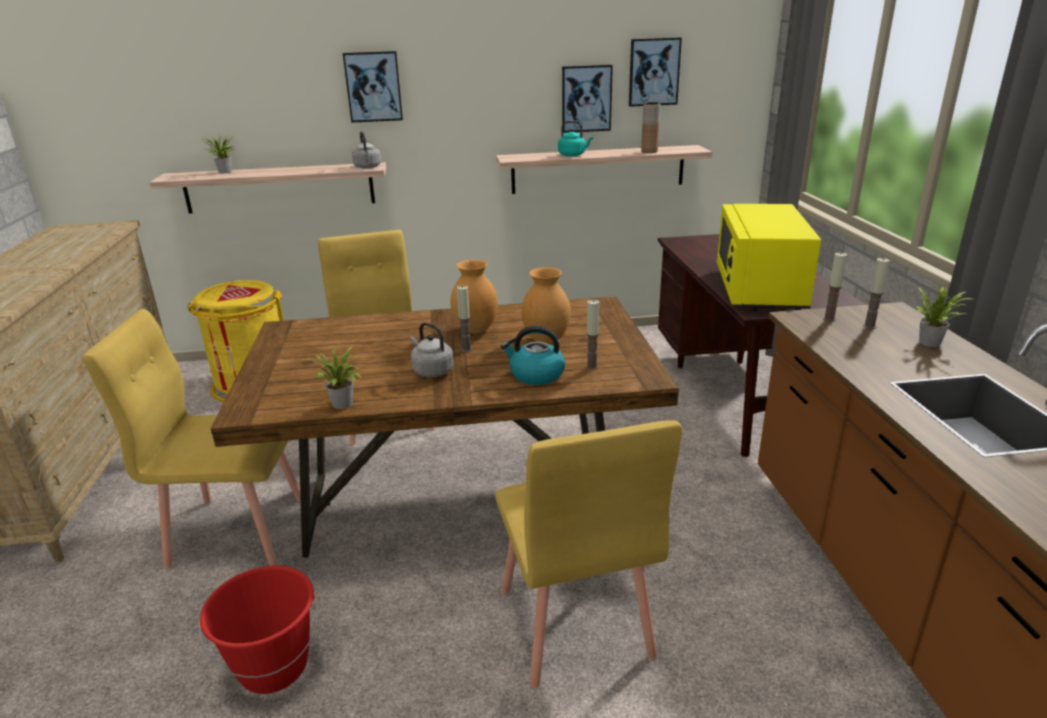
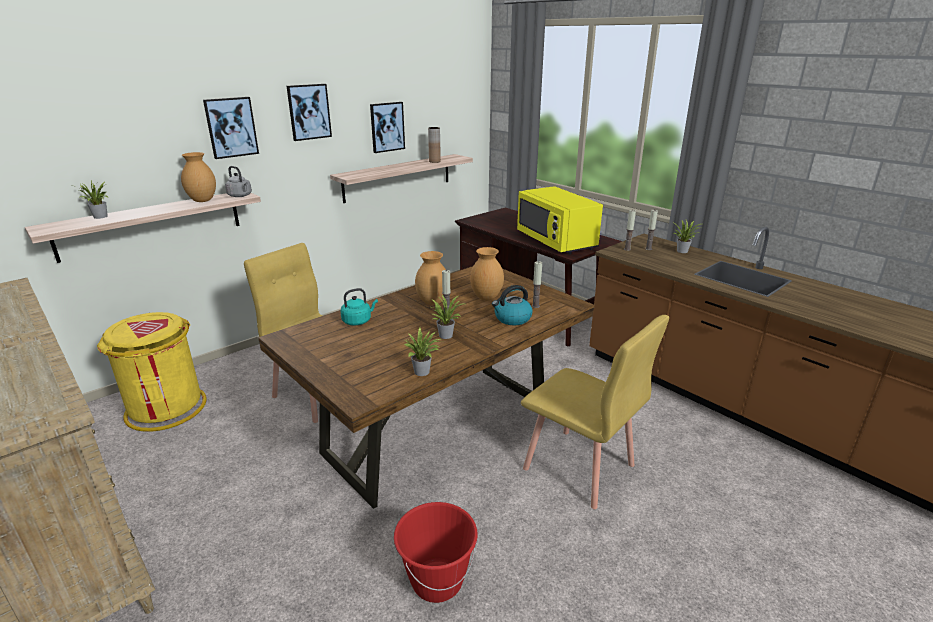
camera: 35 degrees left, 0 degrees up
(237, 530) = (295, 515): yellow chair -> none
(328, 168) = (203, 200): none -> brown vase
(431, 371) = (446, 334): grey kettle -> potted plant
(573, 155) = (389, 169): turquoise kettle -> turquoise kettle (358, 321)
(653, 72) = (426, 105): picture -> picture (309, 112)

